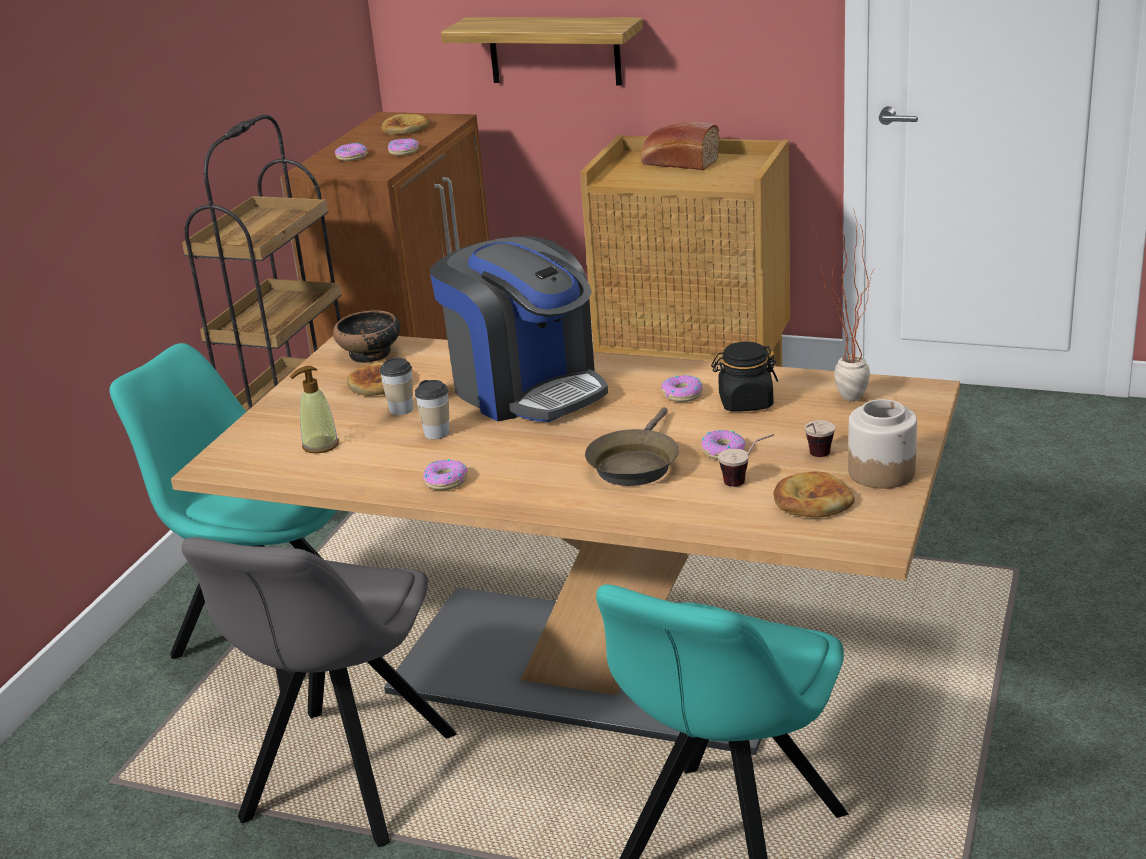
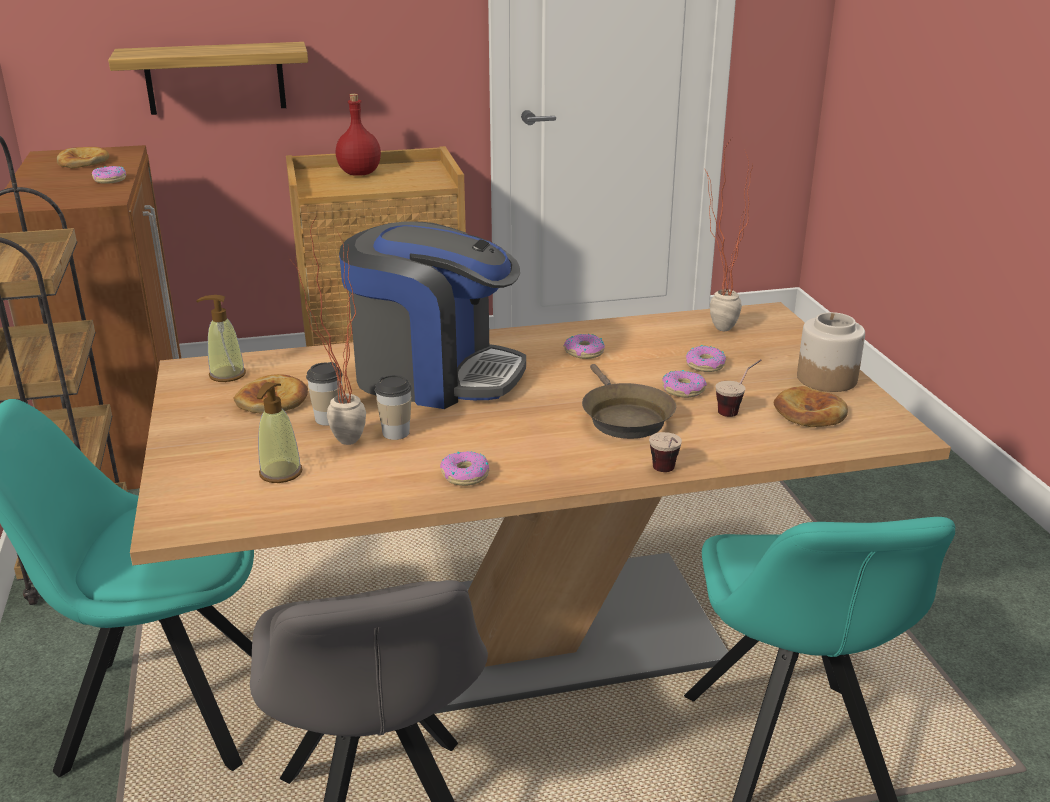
camera: 35 degrees left, 0 degrees up
(352, 157) = (54, 190): donut -> donut (705, 365)
(370, 354) = (227, 375): bowl -> soap dispenser
(385, 430) = (336, 442): none -> potted plant
(678, 163) = (358, 173): bread -> red bottle
(745, 403) = (646, 348): black jar -> none
(815, 458) = (763, 379): cup -> cup (666, 474)

